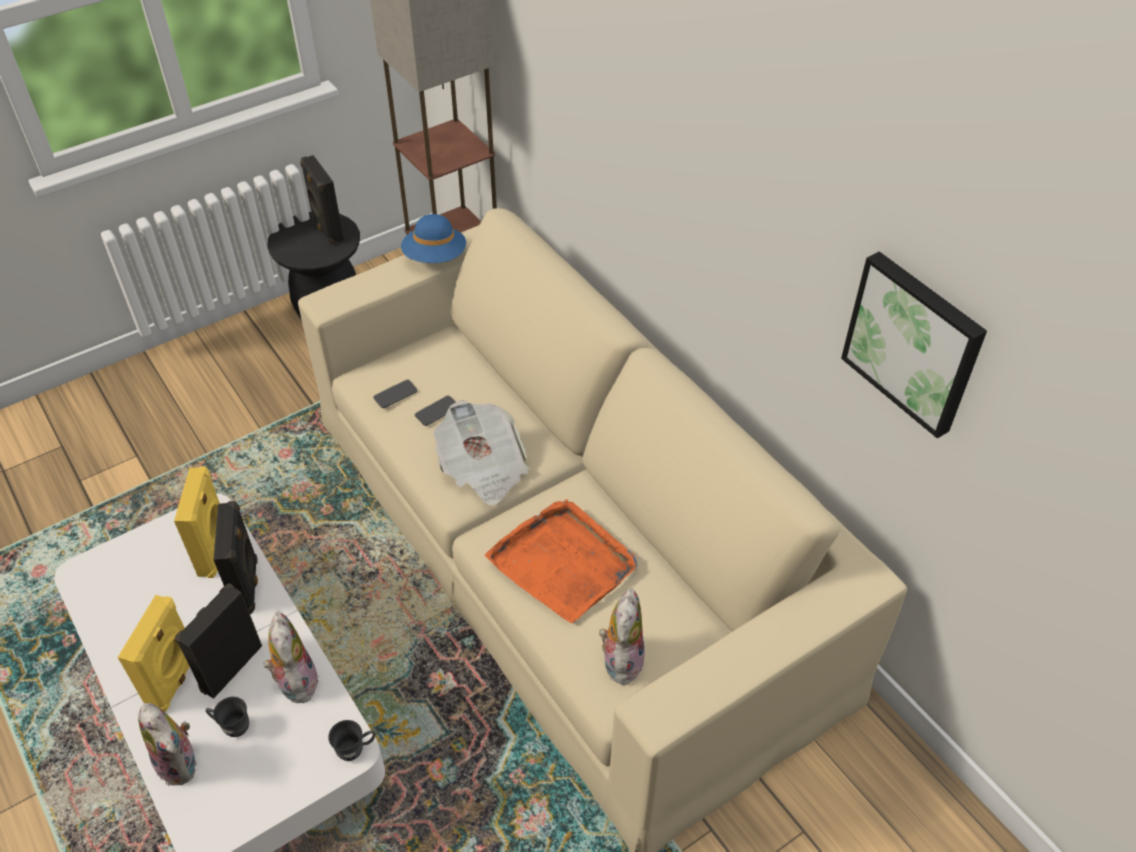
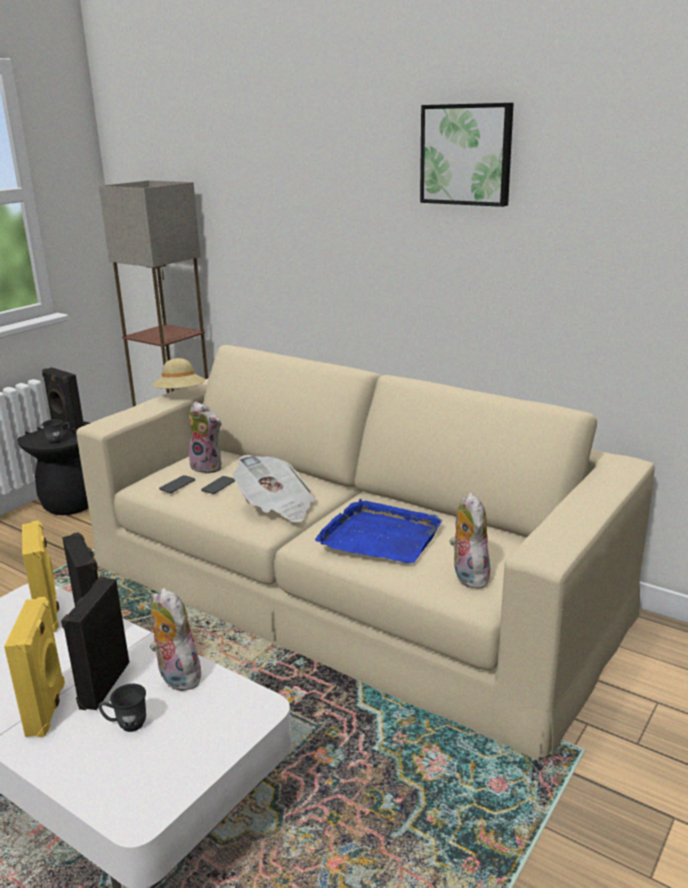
camera: 20 degrees left, 25 degrees down
(181, 763) = (82, 766): plush toy -> plush toy (208, 467)
(356, 749) = (265, 706): grey mug -> grey mug (59, 440)
(435, 257) = (180, 394): blue hat -> beige hat
(563, 563) = (380, 536): orange tray -> blue tray
(914, 342) = (610, 249): picture -> picture (467, 154)

